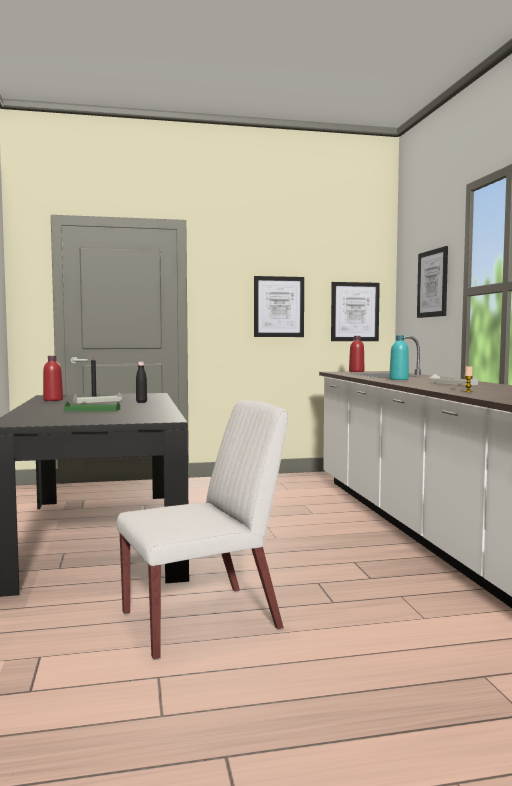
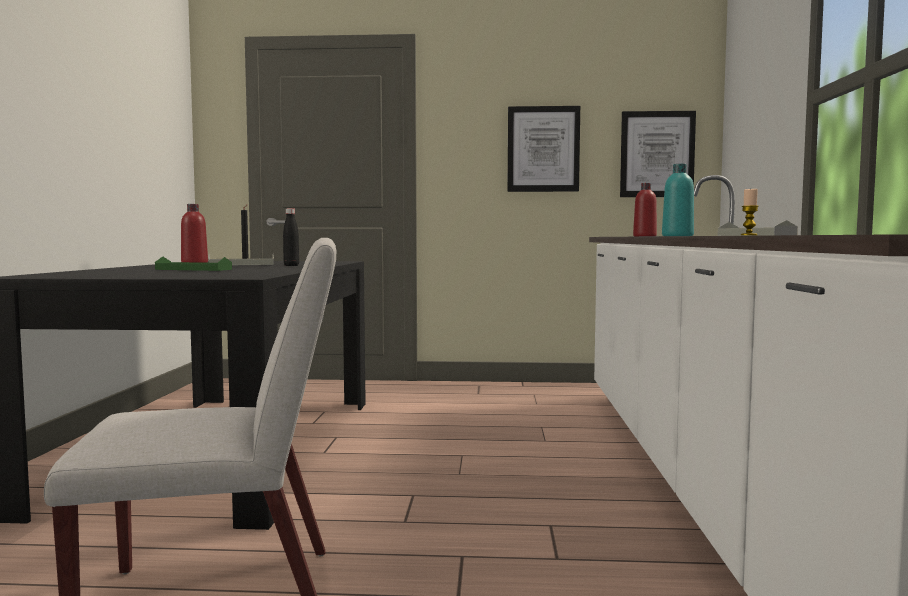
camera: 15 degrees right, 0 degrees up
(432, 283) = (767, 98): picture -> none

